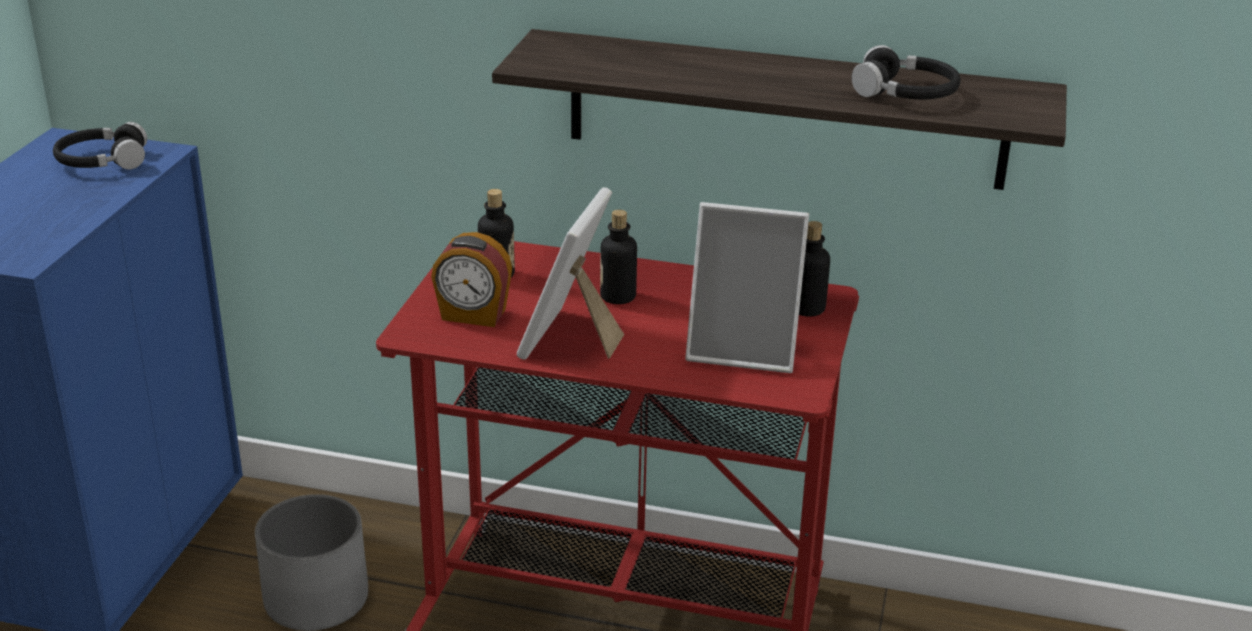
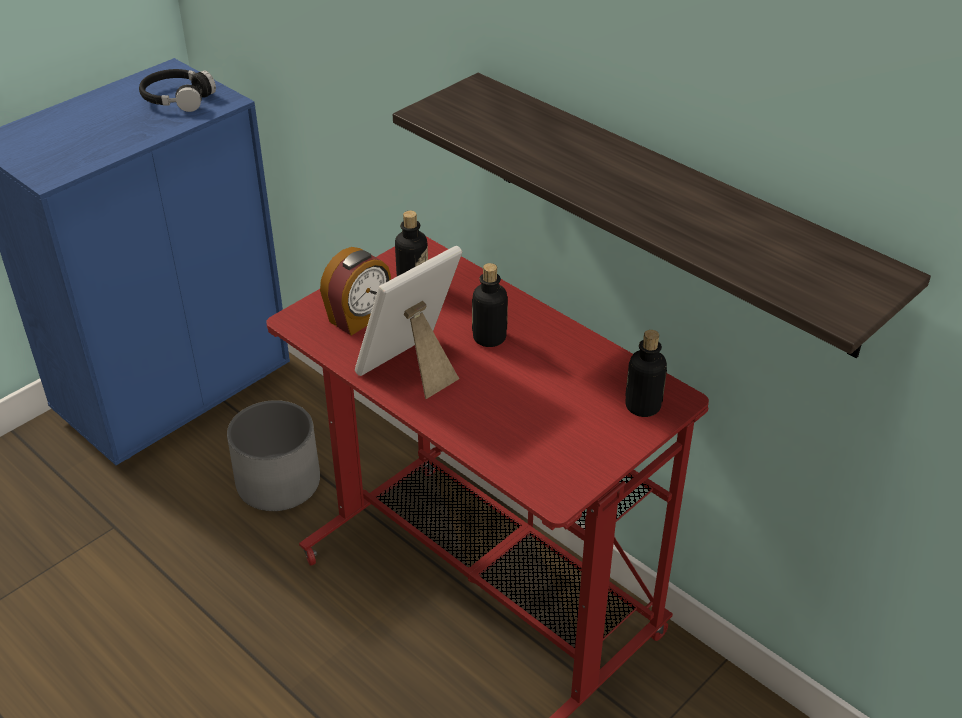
camera: 30 degrees right, 10 degrees up
(473, 315) = (359, 318): alarm clock -> alarm clock turned 90 degrees counterclockwise
(744, 349) = (548, 429): picture frame -> none
(905, 93) = (740, 239): black headphones -> none

